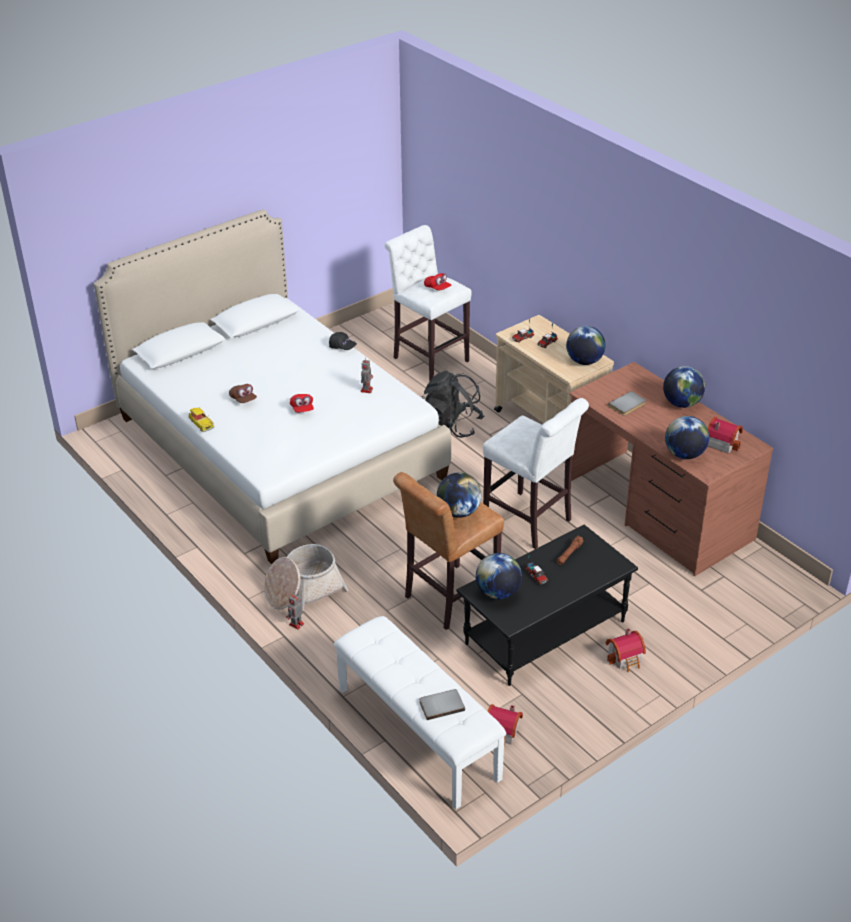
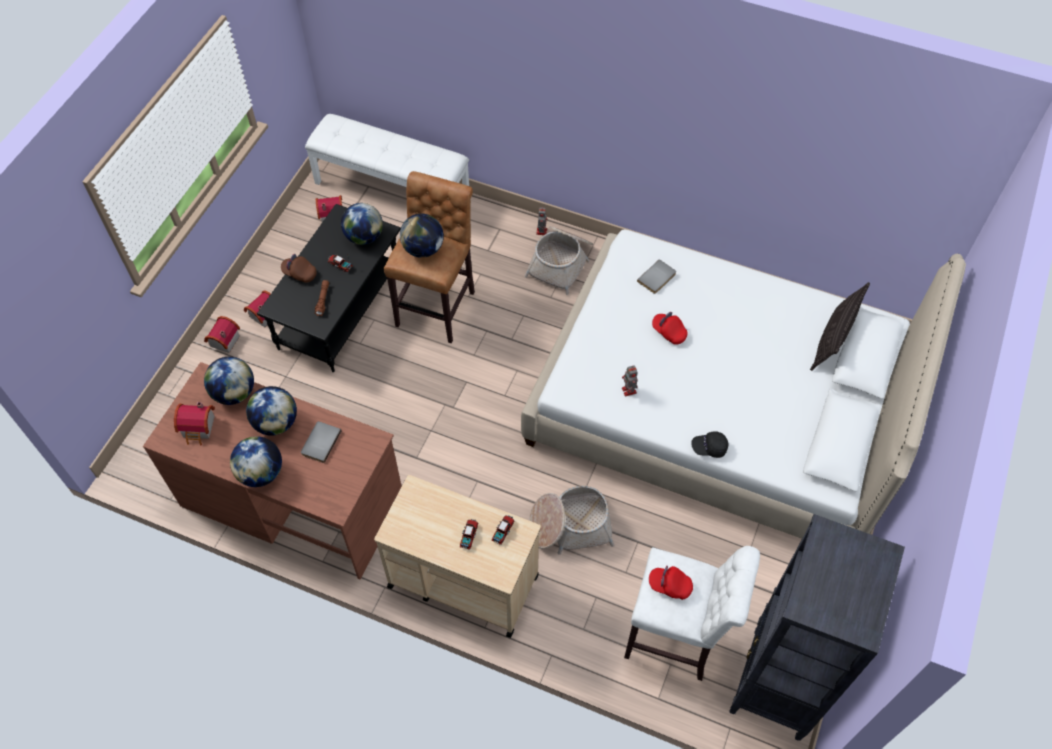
camera: 150 degrees right, 20 degrees up
(188, 367) = (833, 338): none -> pillow
(201, 423) = (744, 272): toy car -> none
(243, 399) = (735, 318): brown cap -> brown cap (299, 273)
(387, 325) = (775, 685): none -> black bookcase
(441, 705) = (357, 137): grey book -> grey book (657, 278)
(451, 425) = (570, 526): black backpack -> basket
(530, 523) = (411, 424): white stool -> none
(584, 361) = (408, 521): globe -> globe (276, 422)
(676, 650) = (222, 341): none -> toy house

